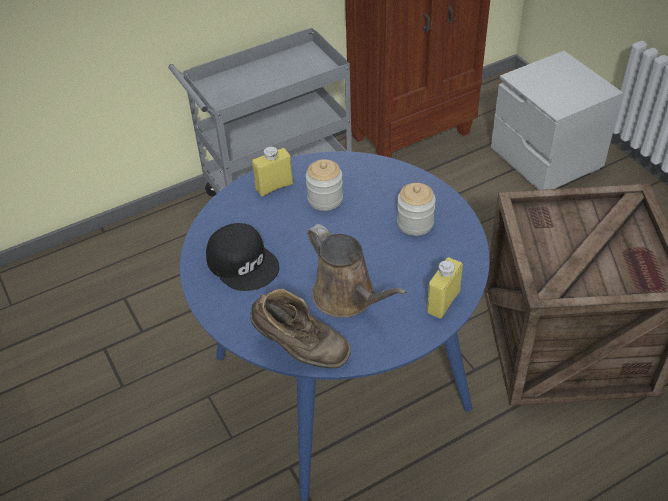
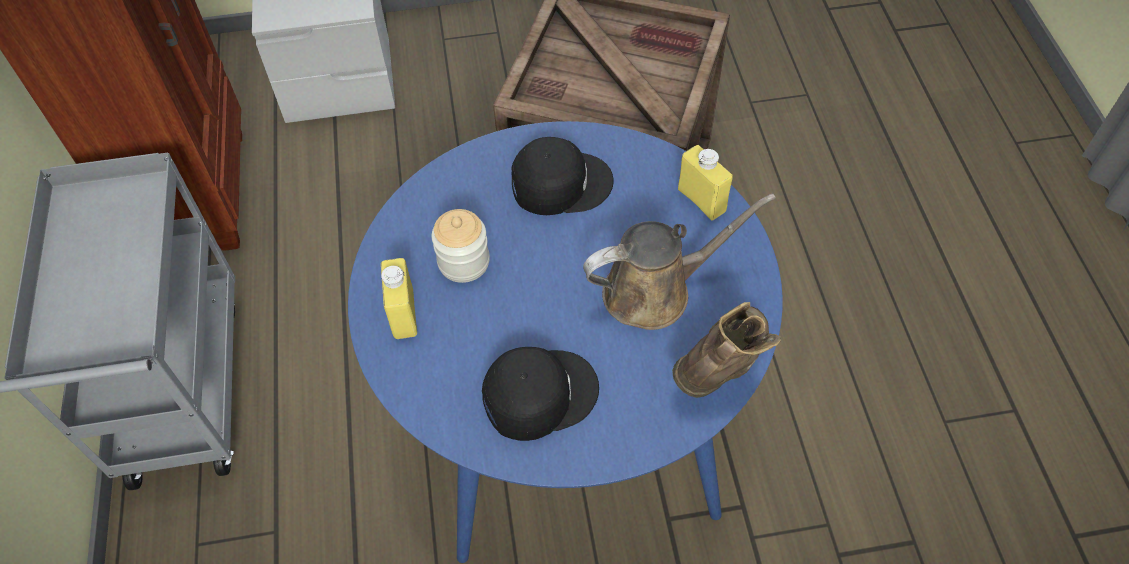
camera: 70 degrees left, 10 degrees up
(415, 223) = (560, 182): jar -> black cap

